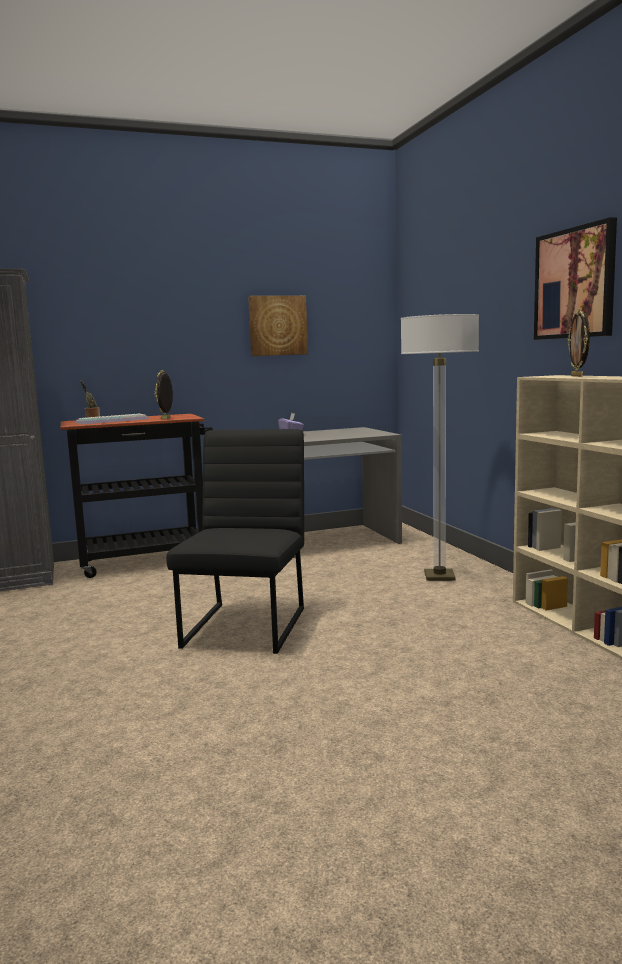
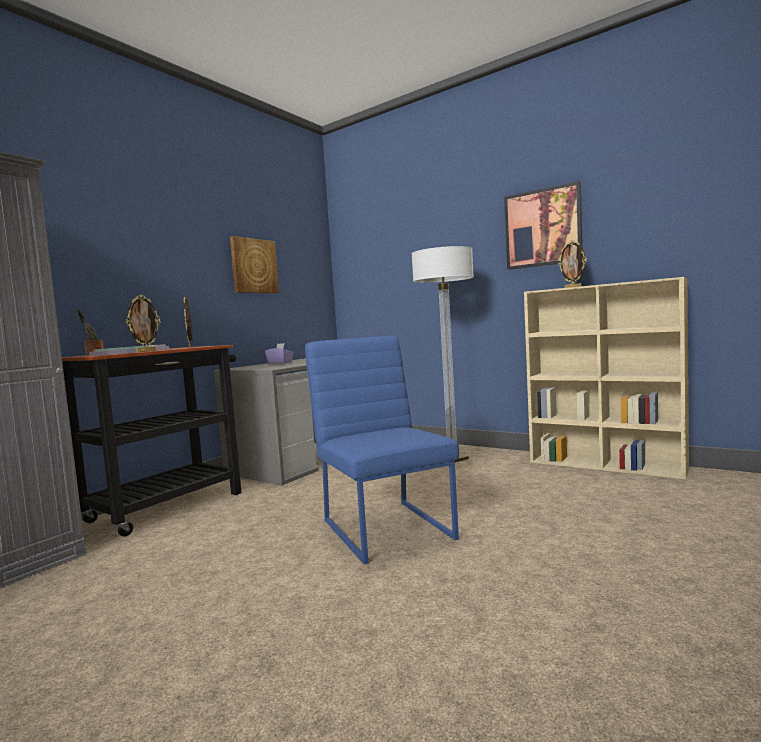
camera: 35 degrees left, 5 degrees down
(113, 422) = (146, 351): none -> picture frame
(247, 625) = (386, 527): black chair -> blue chair

